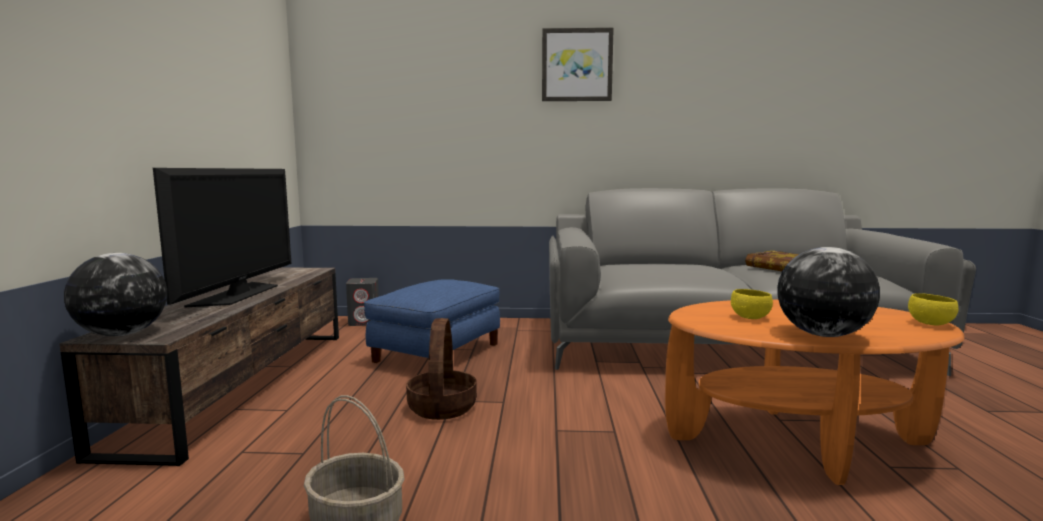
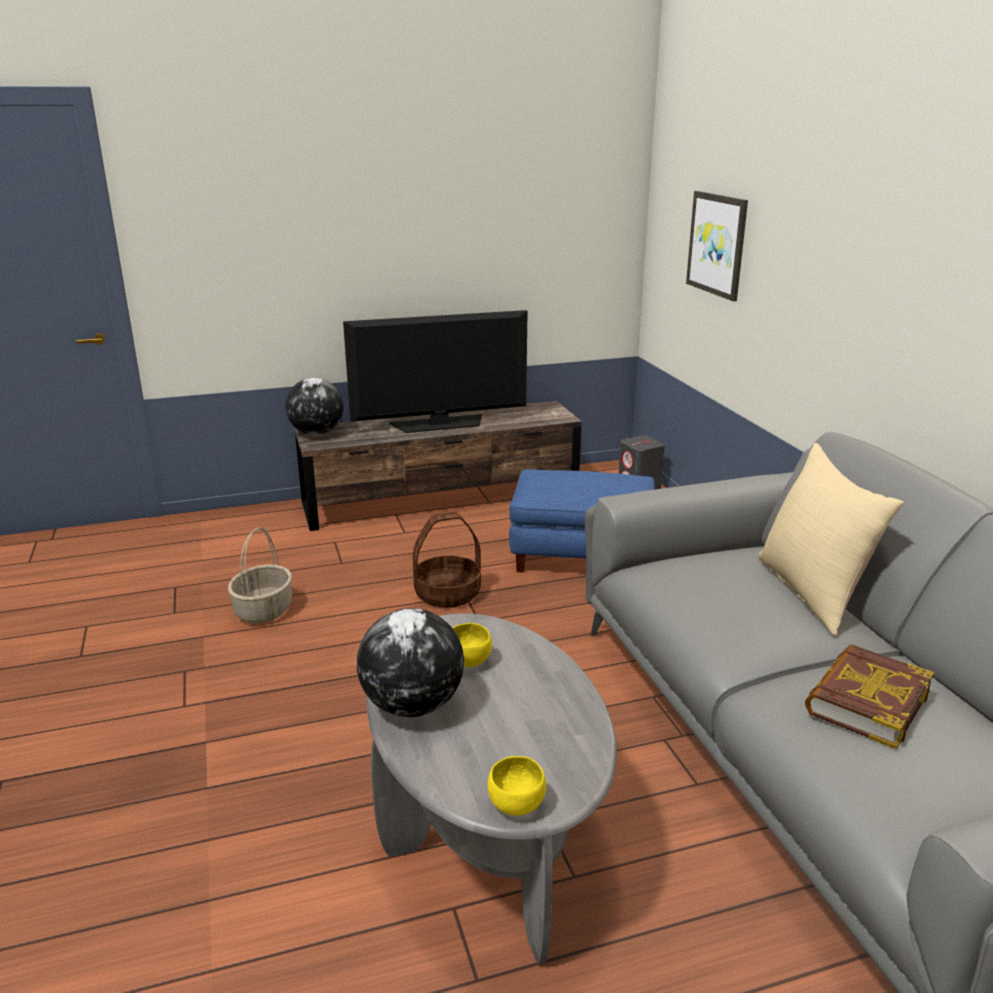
camera: 70 degrees right, 15 degrees up
(577, 65) = (889, 203): picture -> picture (717, 244)
(665, 262) = (813, 592): none -> beige pillow
(797, 441) = (487, 831): orange coffee table -> grey coffee table

